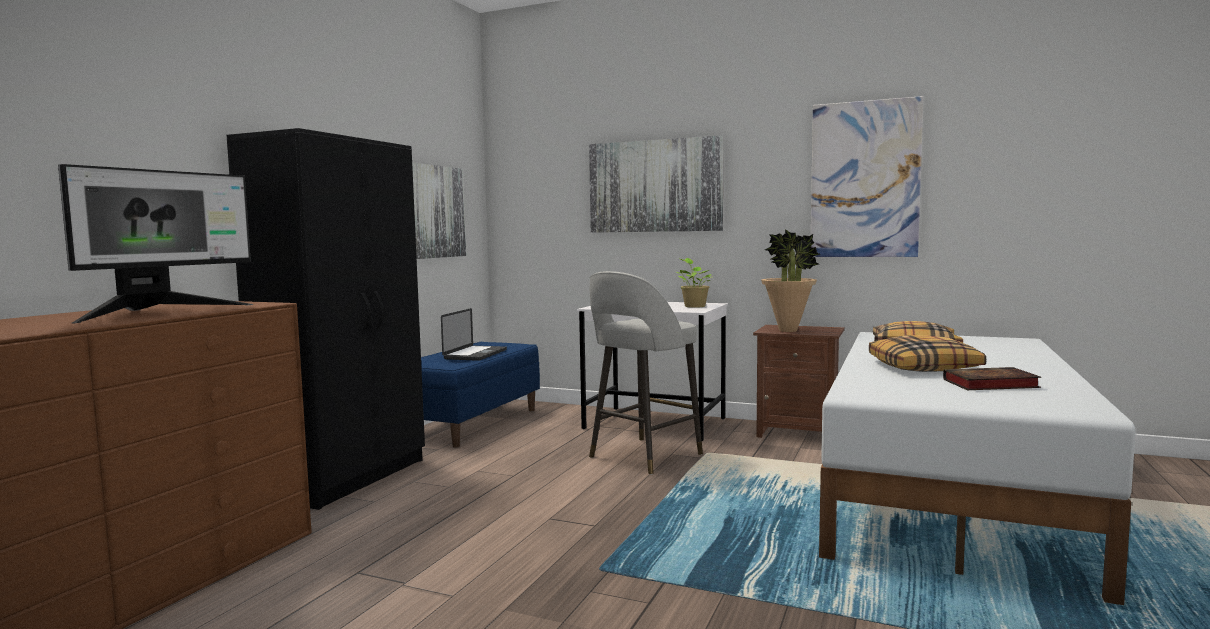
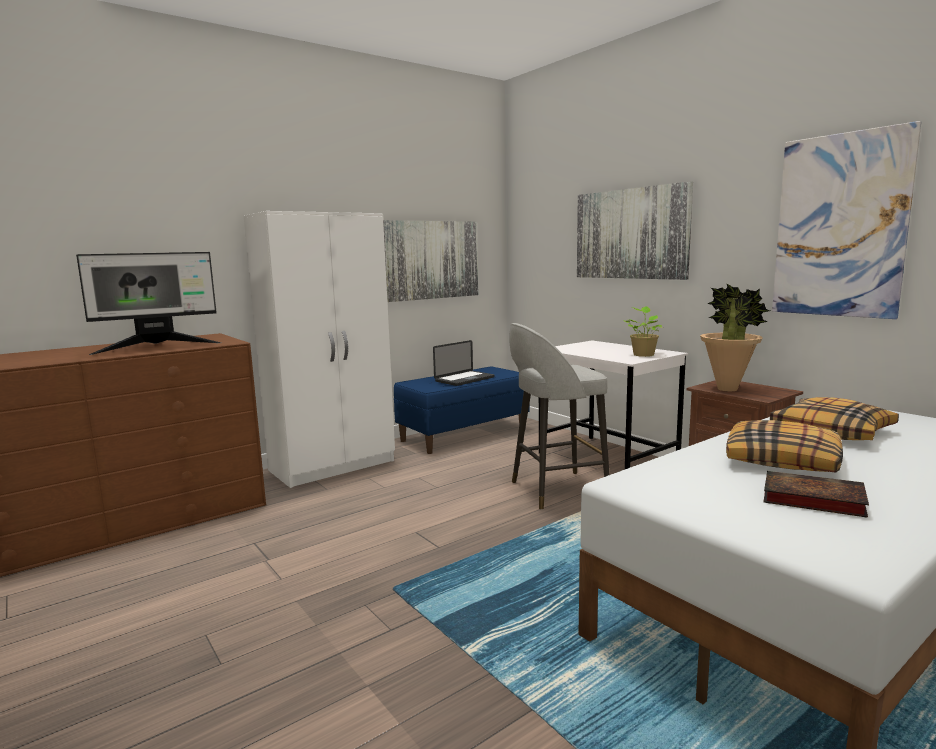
camera: 30 degrees right, 5 degrees up
(347, 477) = (334, 466): black wardrobe -> white wardrobe

